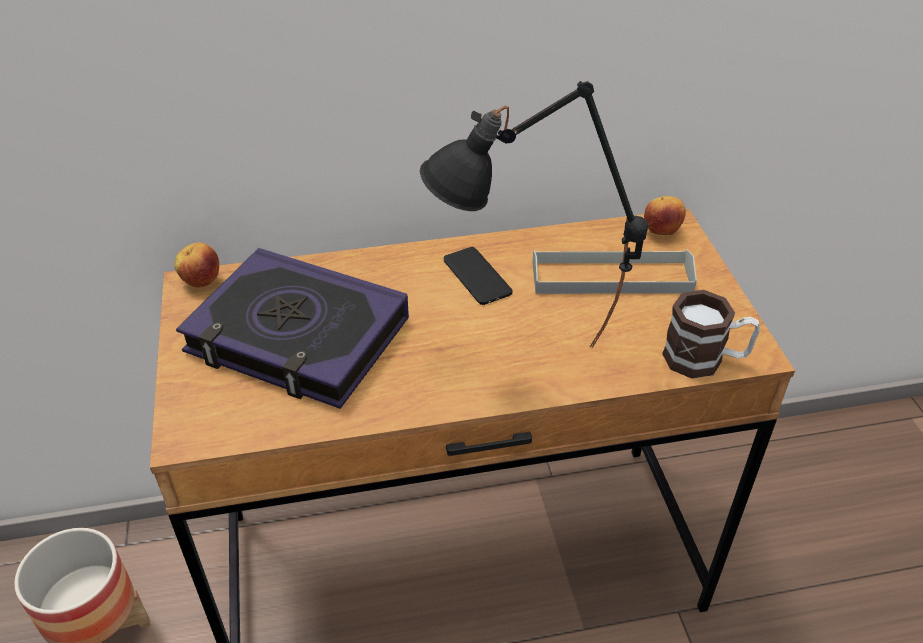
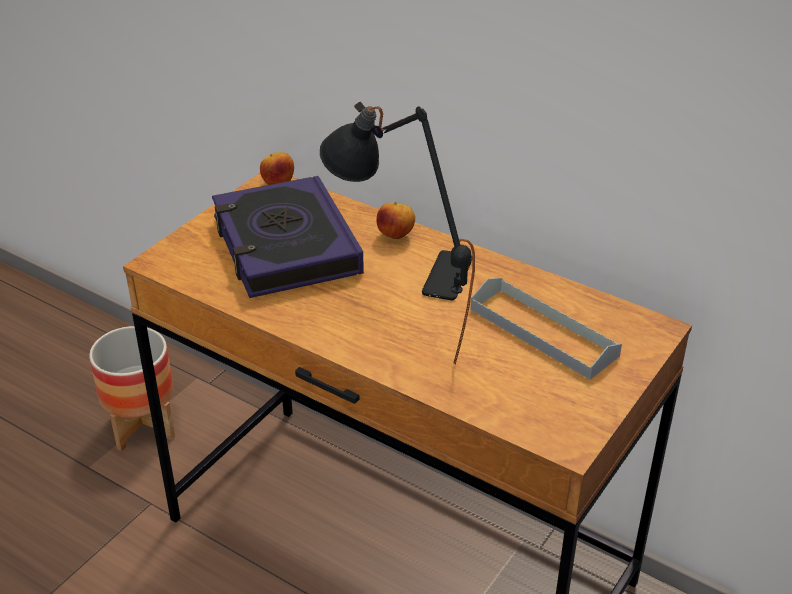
camera: 45 degrees right, 5 degrees down
(661, 231) = (637, 326): apple -> apple (396, 235)
(705, 359) = (524, 423): mug -> none

